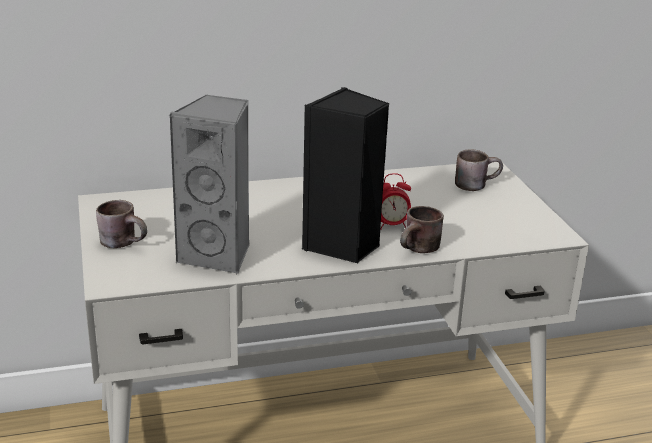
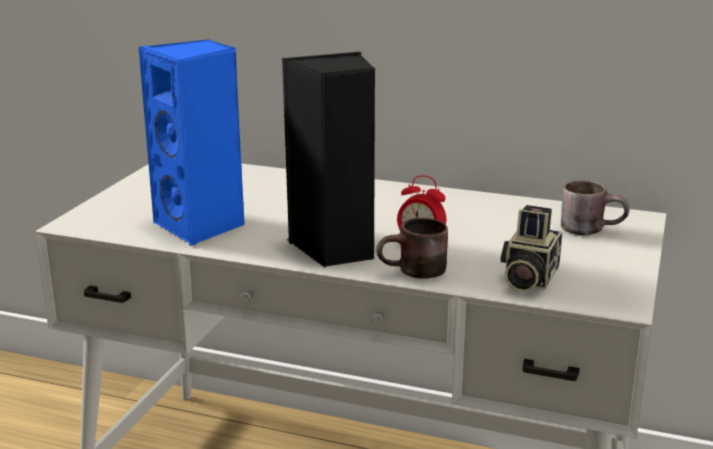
camera: 35 degrees right, 5 degrees down
(125, 242) = (140, 197): brown mug -> none
(219, 255) = (201, 226): grey speaker -> blue speaker
(488, 233) = (527, 278): none -> camera

